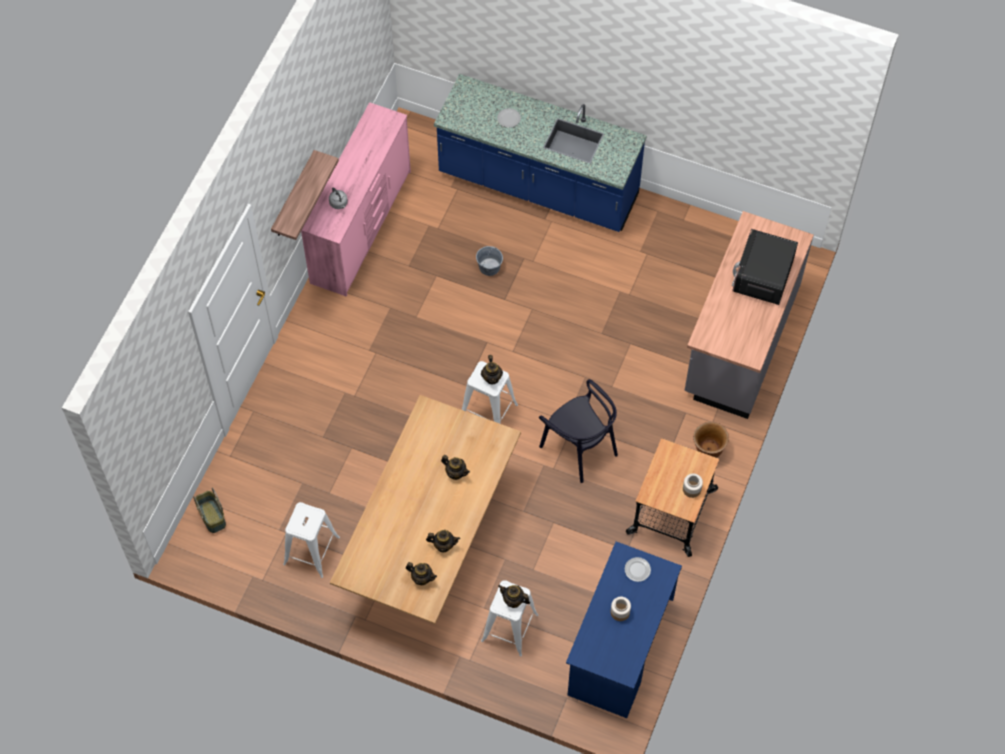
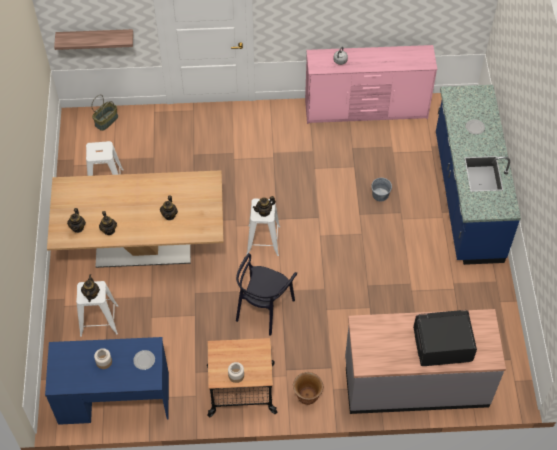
camera: 65 degrees right, 5 degrees down
(293, 196) = (310, 19): shelf -> shelf (95, 38)

